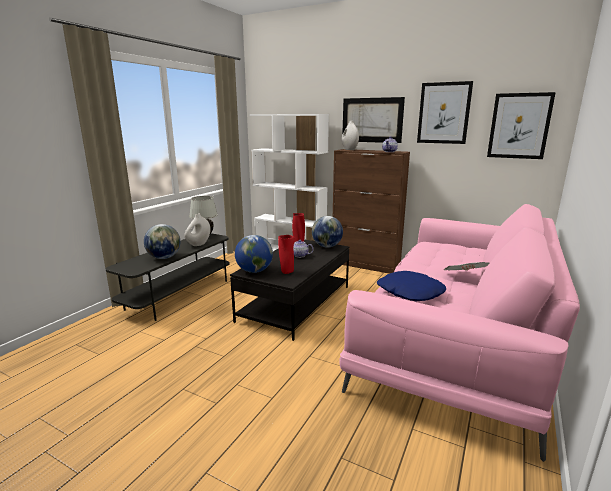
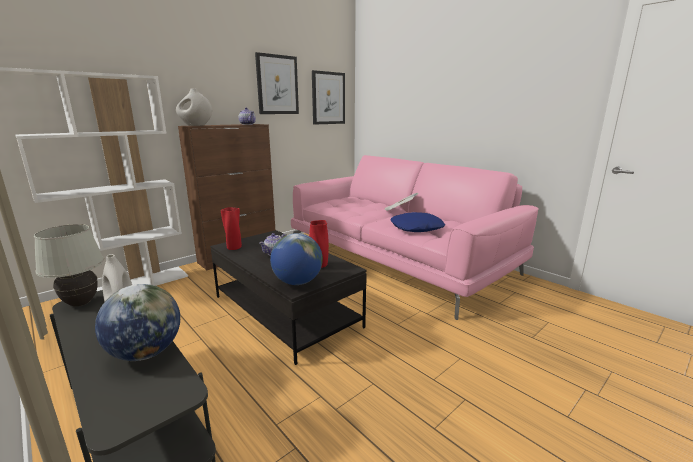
camera: 70 degrees left, 0 degrees up
(327, 246) = (263, 238): globe -> none
(372, 120) = (208, 89): picture -> none

